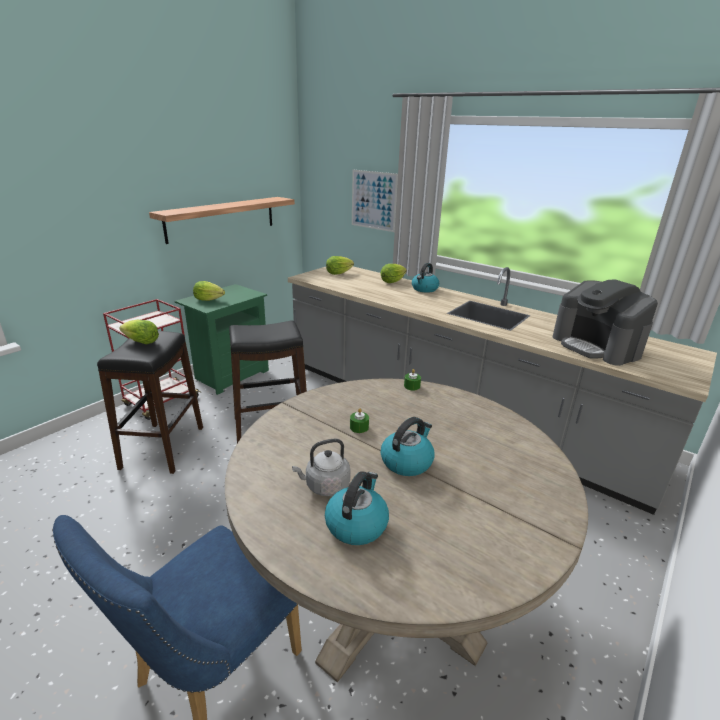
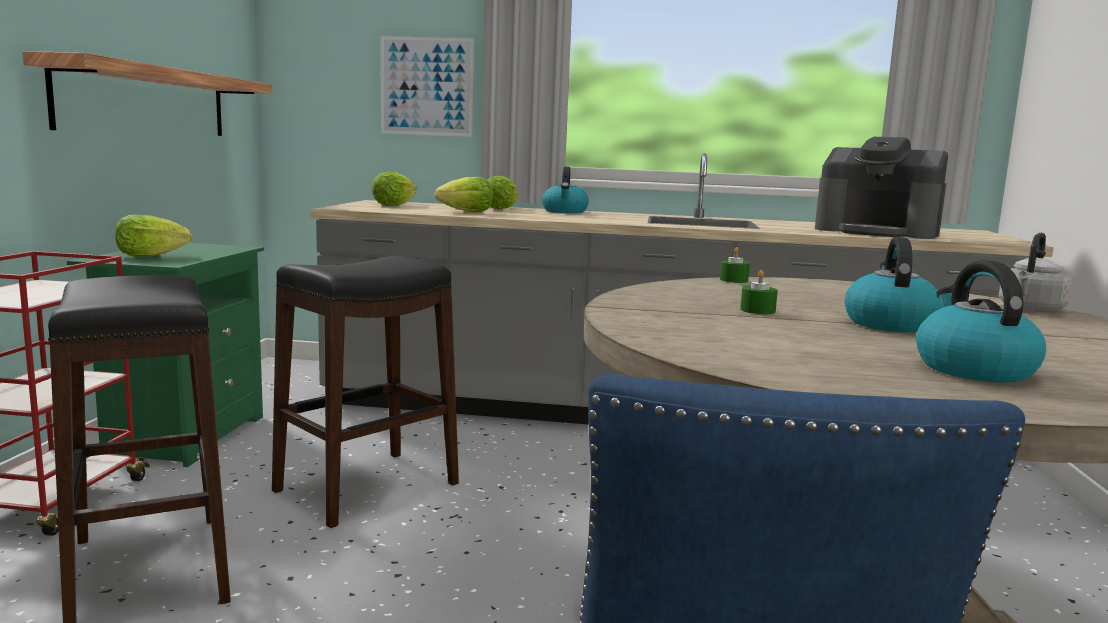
camera: 30 degrees left, 15 degrees down
(141, 342) = (122, 289): lettuce -> lettuce (467, 212)
(325, 486) = (850, 352): grey kettle -> grey kettle (1030, 309)

